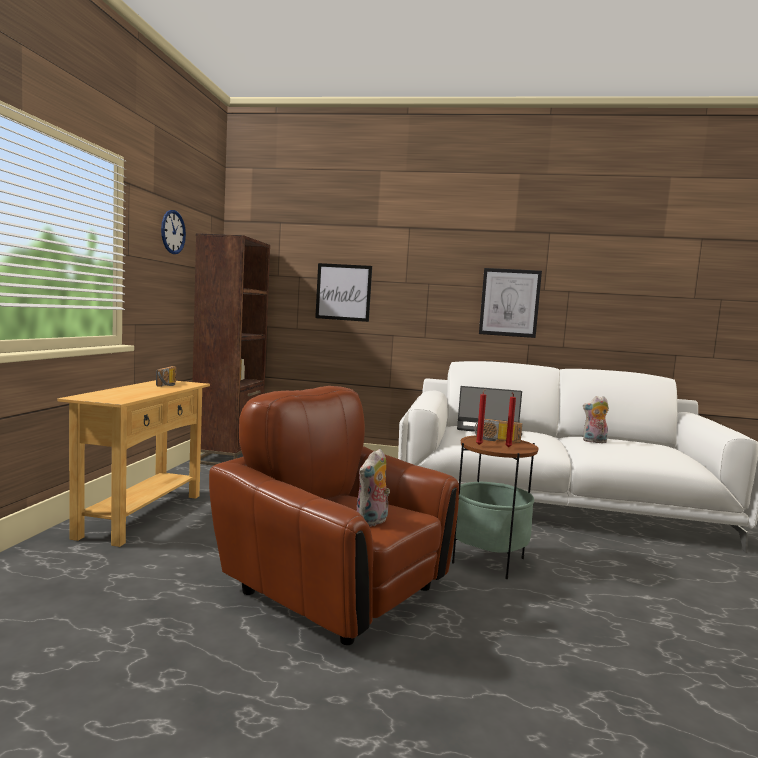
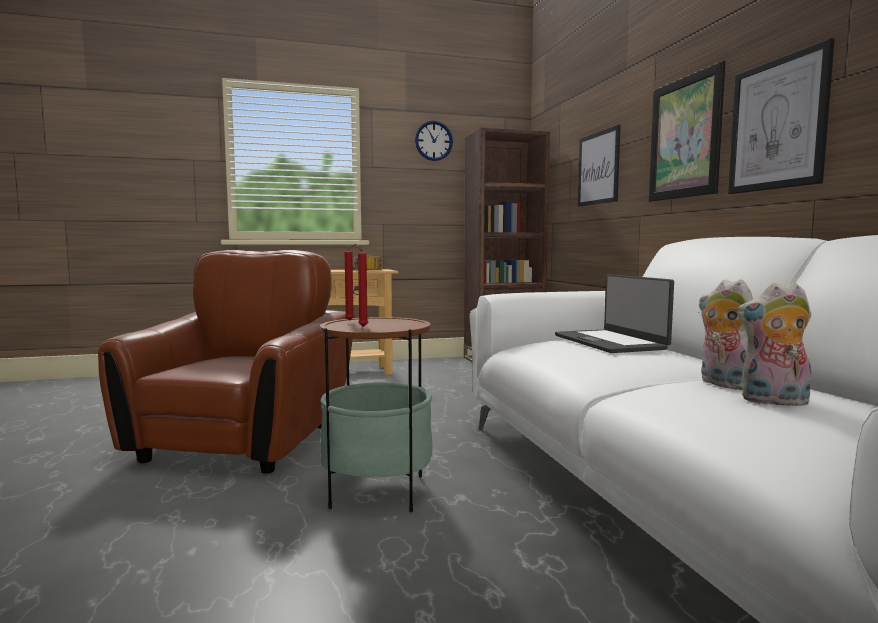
camera: 65 degrees right, 0 degrees up
(372, 522) = (196, 368): plush toy -> plush toy (773, 402)
(440, 292) = (684, 138): none -> picture
(496, 440) = (394, 322): radio -> none

